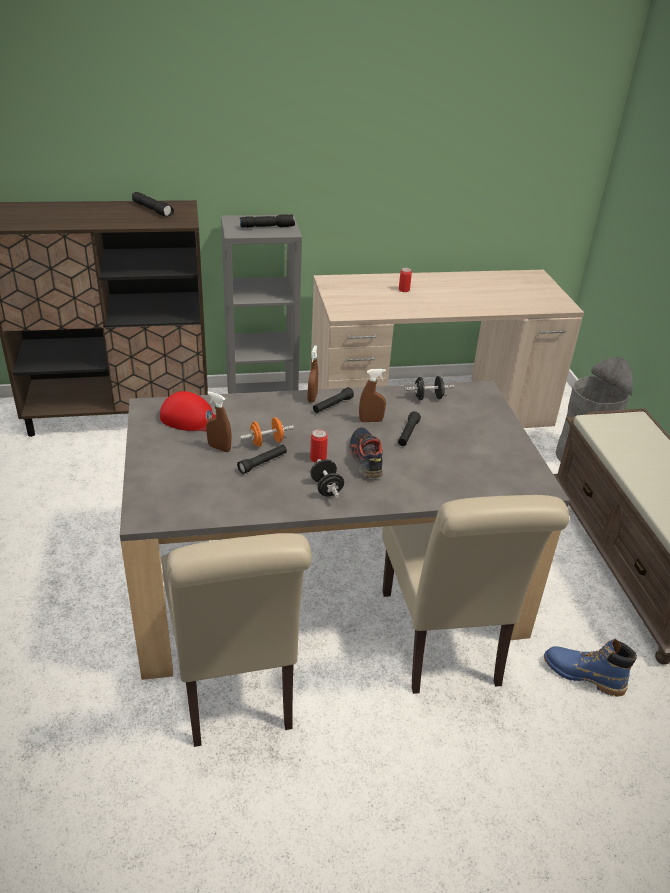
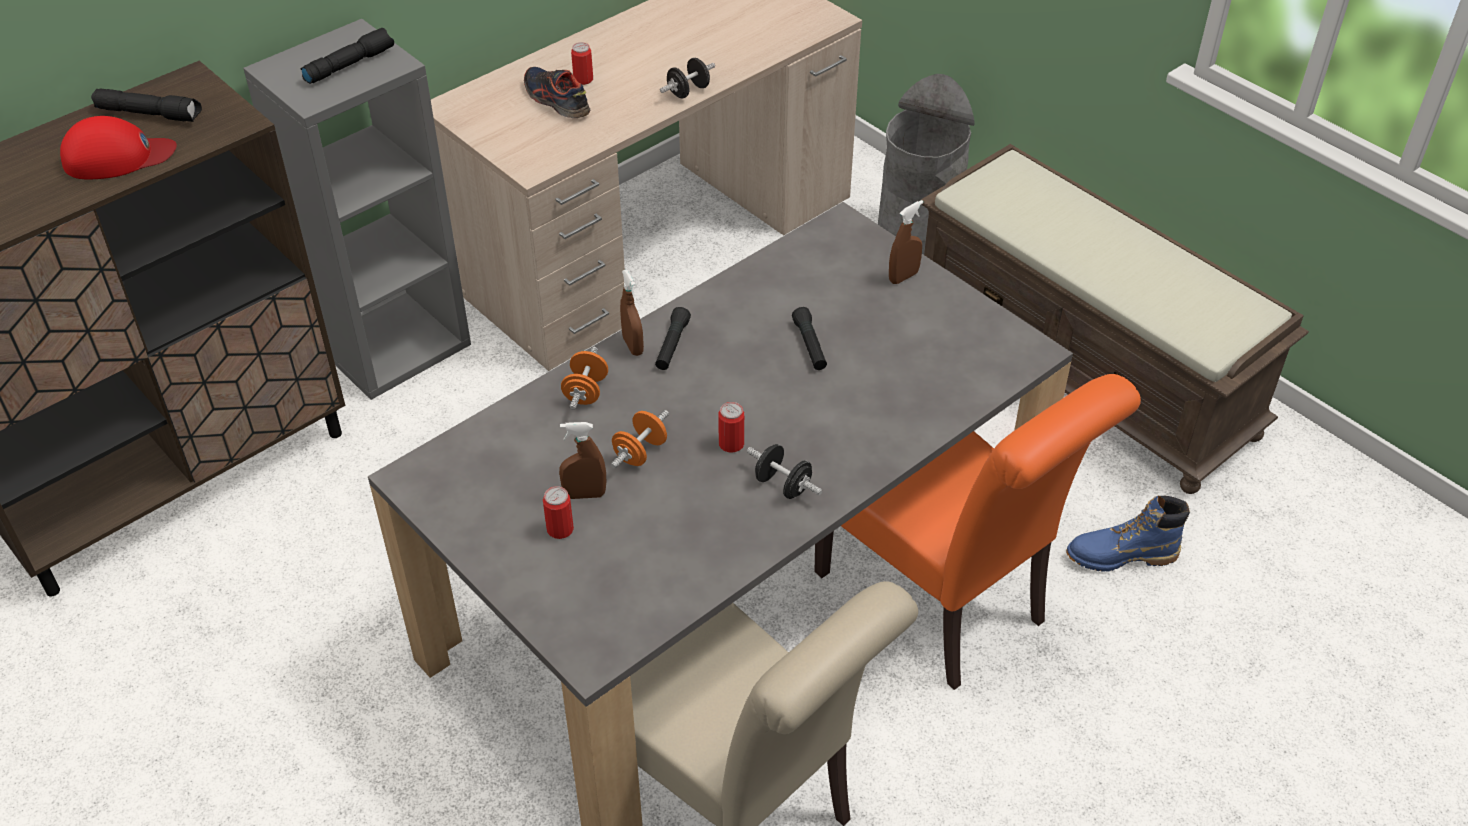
camera: 30 degrees left, 10 degrees up
(191, 457) = (560, 529): none -> can
(192, 419) = (499, 466): red cap -> red cap (118, 157)
(263, 463) = (666, 489): black flashlight -> none
(268, 407) = (586, 392): none -> orange dumbbell
(365, 458) = (790, 413): shoe -> shoe (556, 100)
(371, 420) = (744, 347): brown spray bottle -> brown spray bottle (903, 277)
(428, 397) = (785, 271): black dumbbell -> black dumbbell (688, 91)
(443, 644) = (941, 604): beige chair -> orange chair

